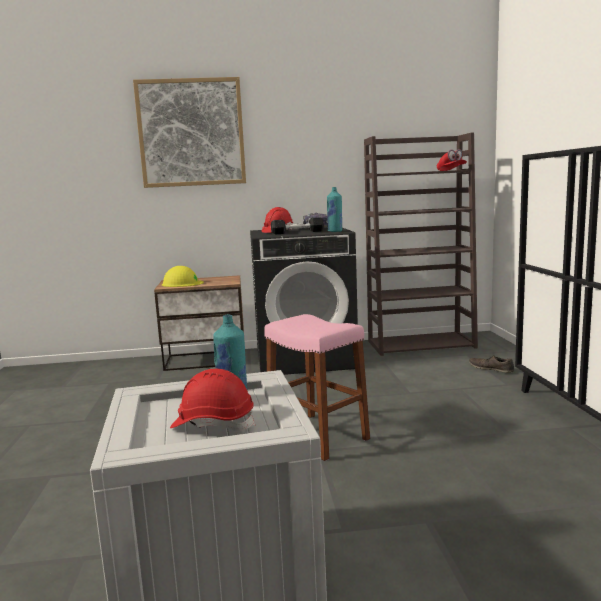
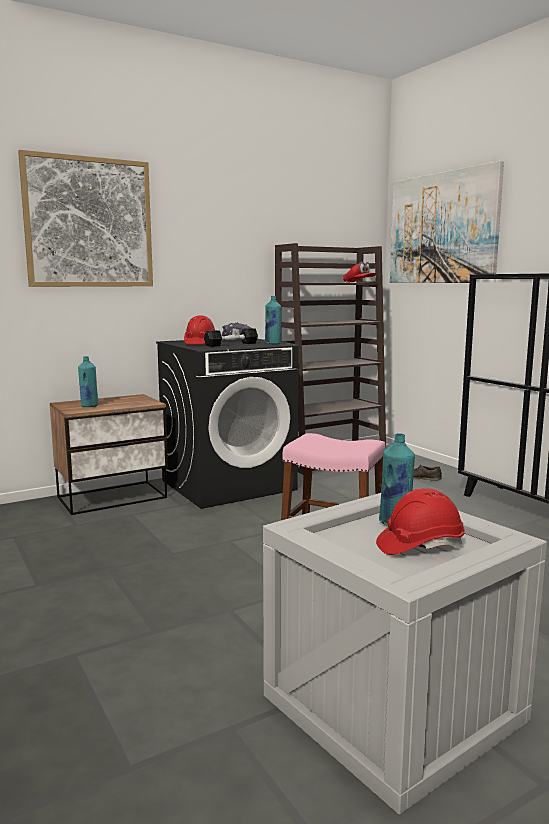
camera: 25 degrees left, 0 degrees up
(182, 283) = (89, 406): yellow hard hat -> turquoise bottle
(535, 108) = (442, 228): none -> picture

